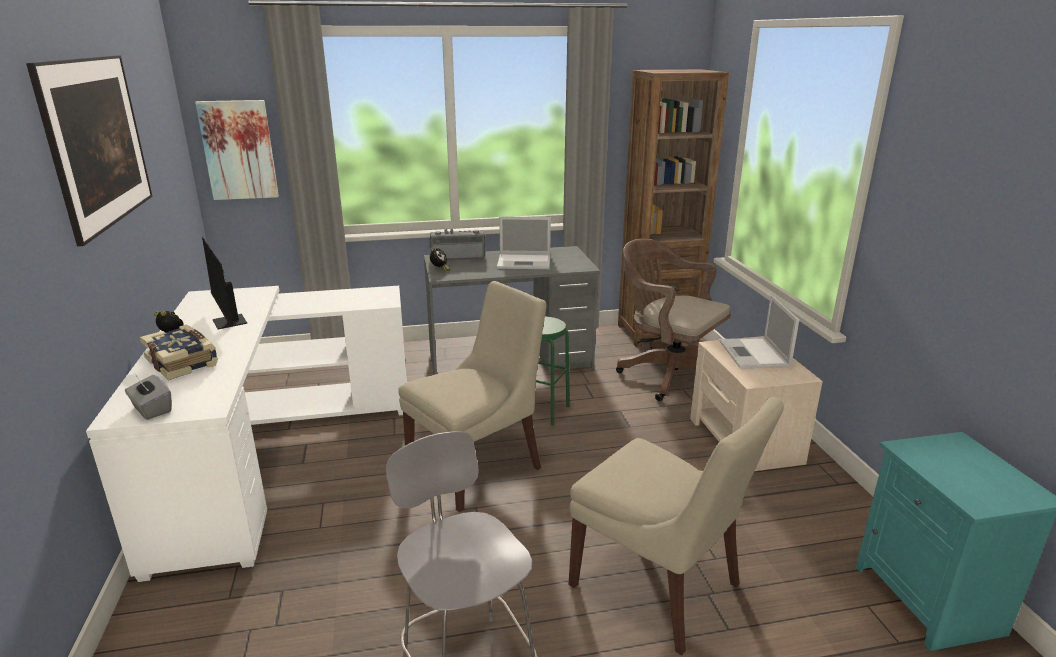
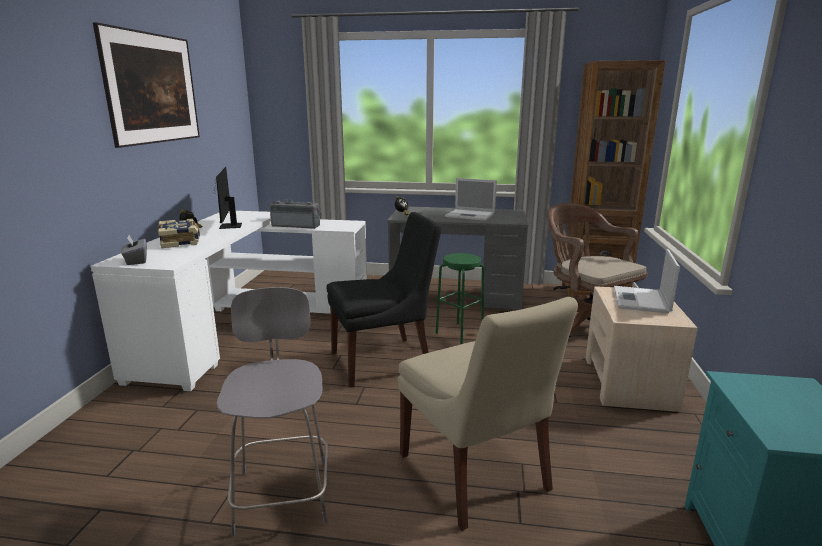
camera: 20 degrees right, 5 degrees down
(239, 150) = (281, 121): picture -> none
(458, 257) = (422, 209): radio -> radio (297, 225)
(478, 466) = (384, 360): beige chair -> black chair

